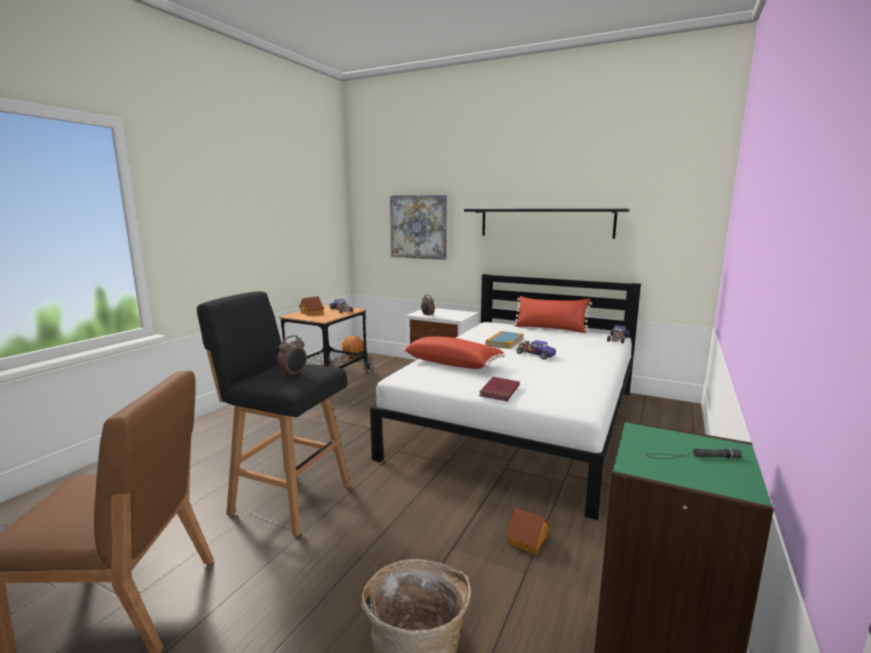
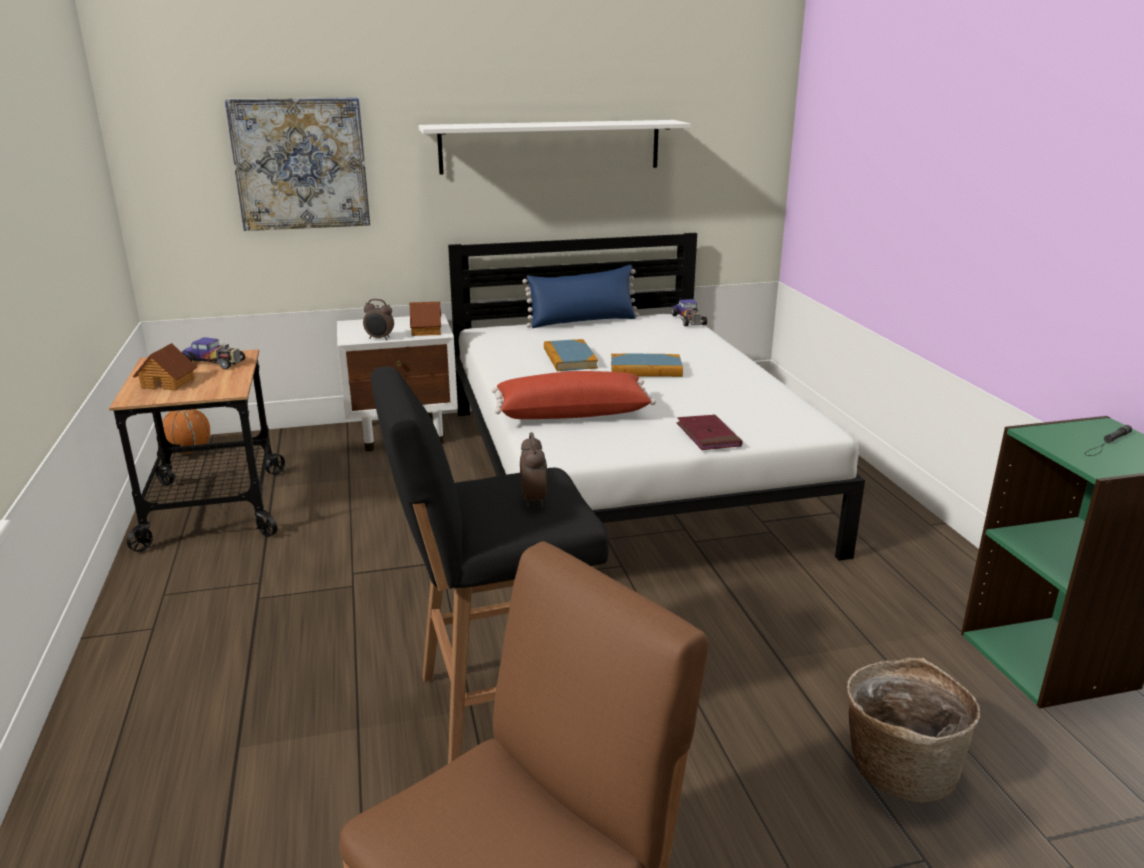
camera: 40 degrees left, 10 degrees up
(528, 540) = (829, 610): toy house -> toy house (427, 331)
(535, 354) = (646, 369): toy car -> book
(545, 223) = (550, 146): black shelf -> white shelf
(550, 329) = (582, 321): red pillow -> blue pillow

